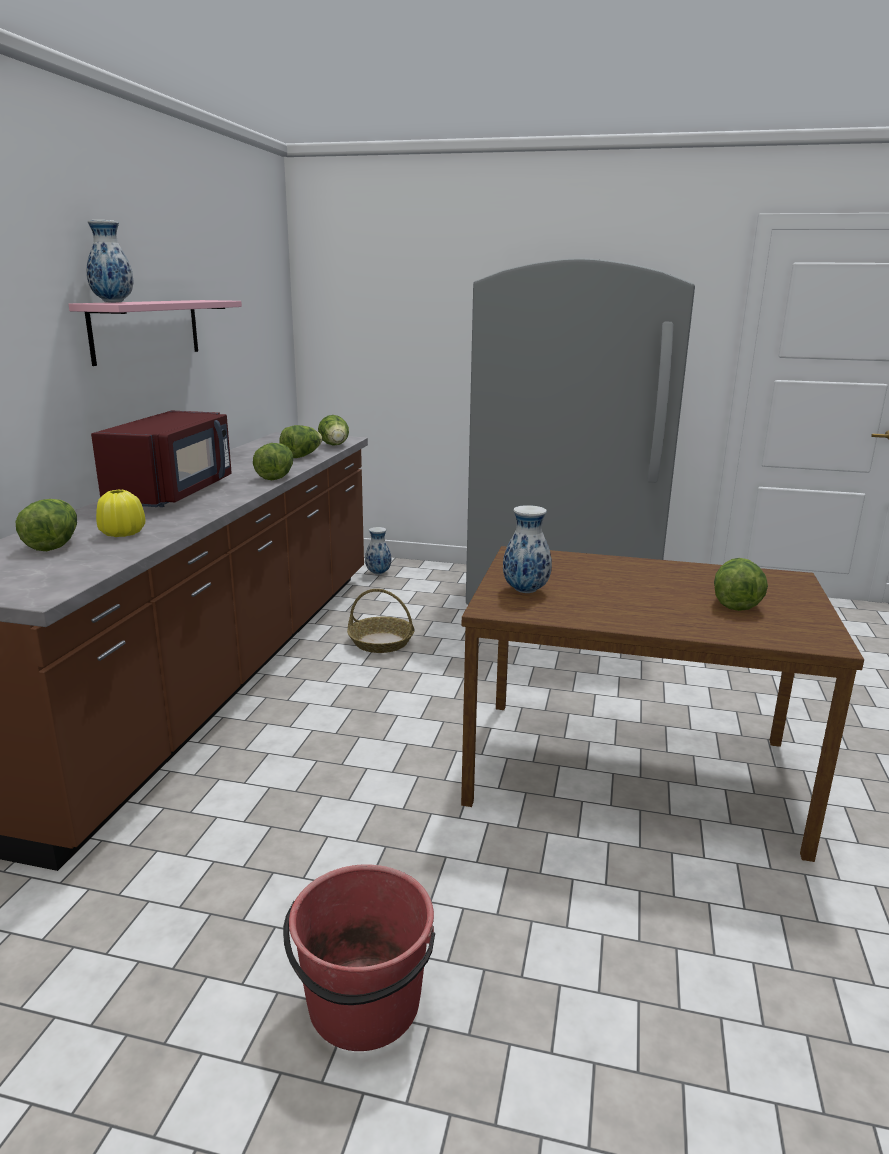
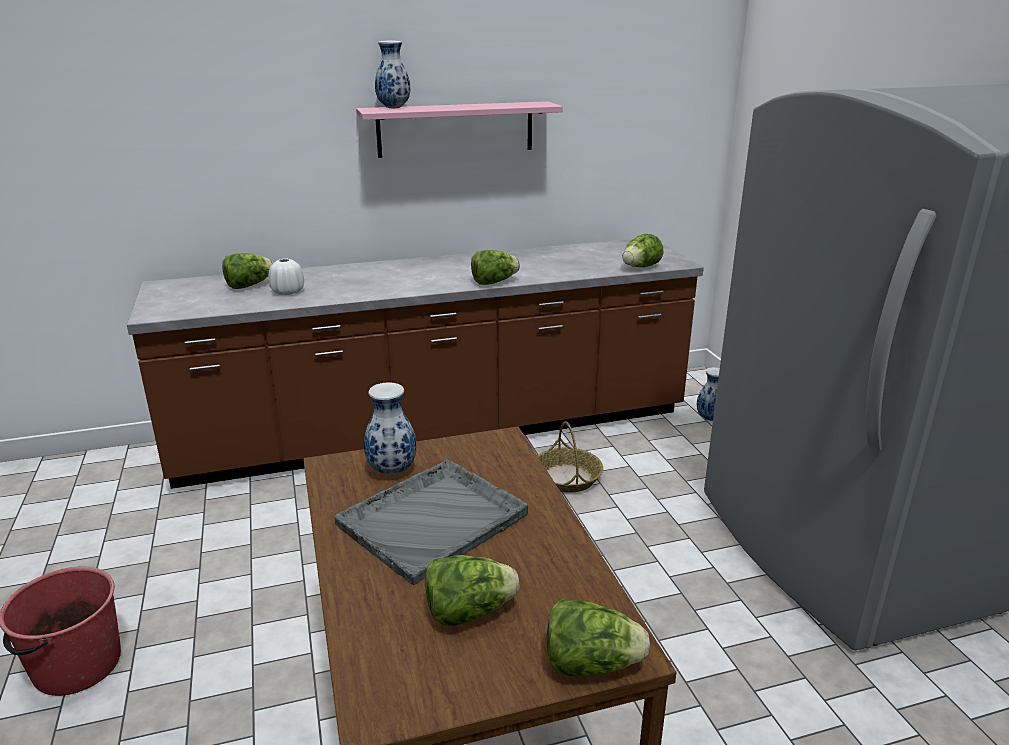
camera: 60 degrees right, 5 degrees up
(122, 533) = (287, 292): yellow vase -> white vase
(174, 493) = (402, 272): red microwave -> none
(302, 456) = (579, 269): lettuce -> lettuce (591, 664)
(613, 591) = (434, 519): none -> grey tray

